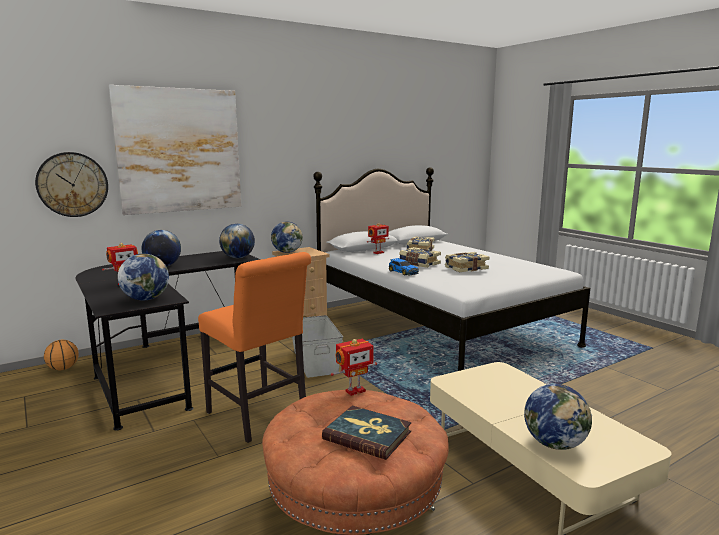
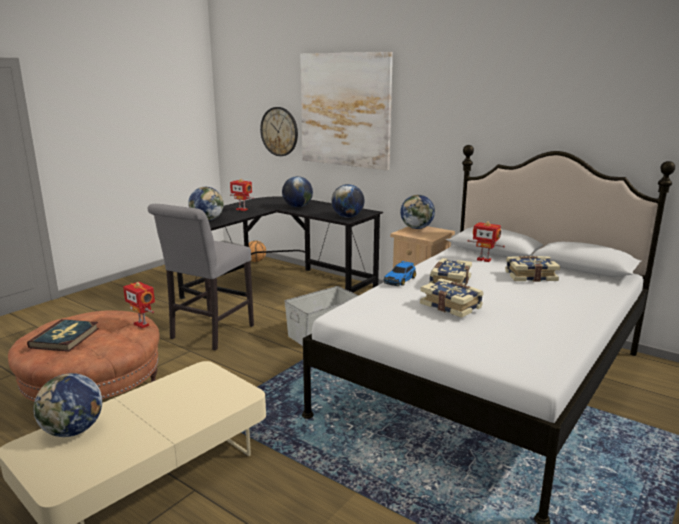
camera: 70 degrees right, 5 degrees up
(259, 417) = (208, 334): orange stool -> grey stool

